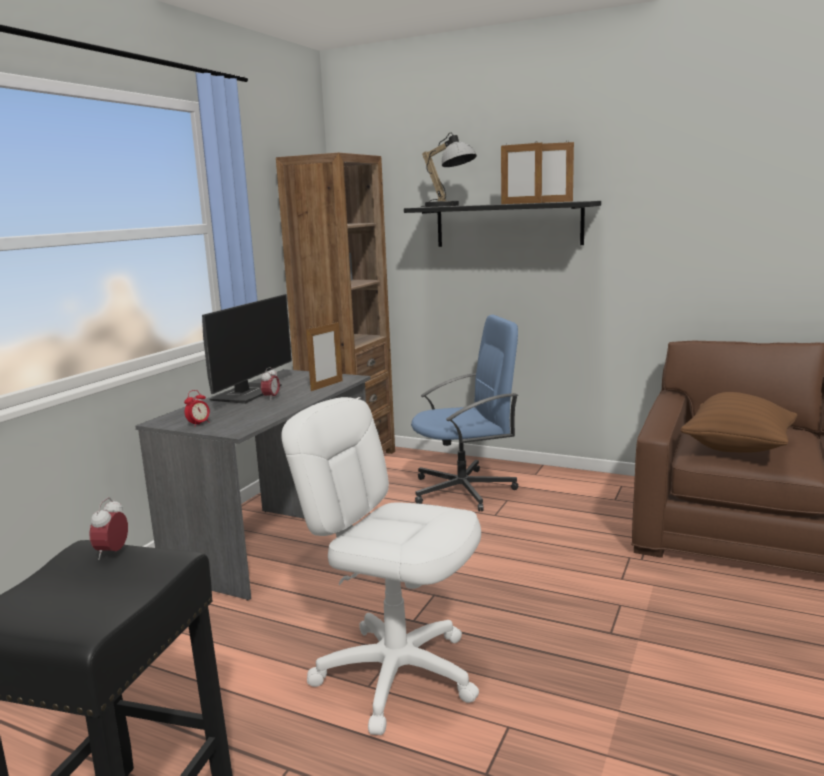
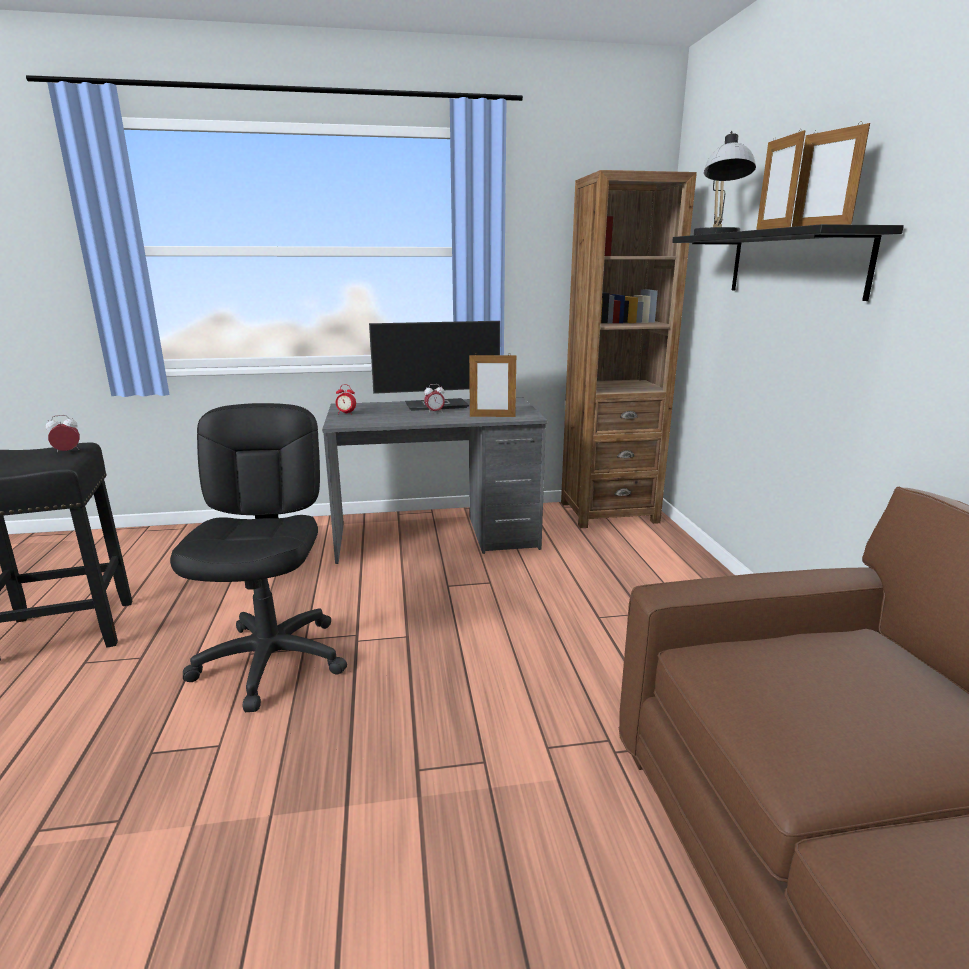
camera: 55 degrees right, 5 degrees up
(396, 674) = (272, 660): white office chair -> black office chair
(464, 490) = (630, 583): blue office chair -> none
(737, 448) = (775, 686): brown pillow -> none

